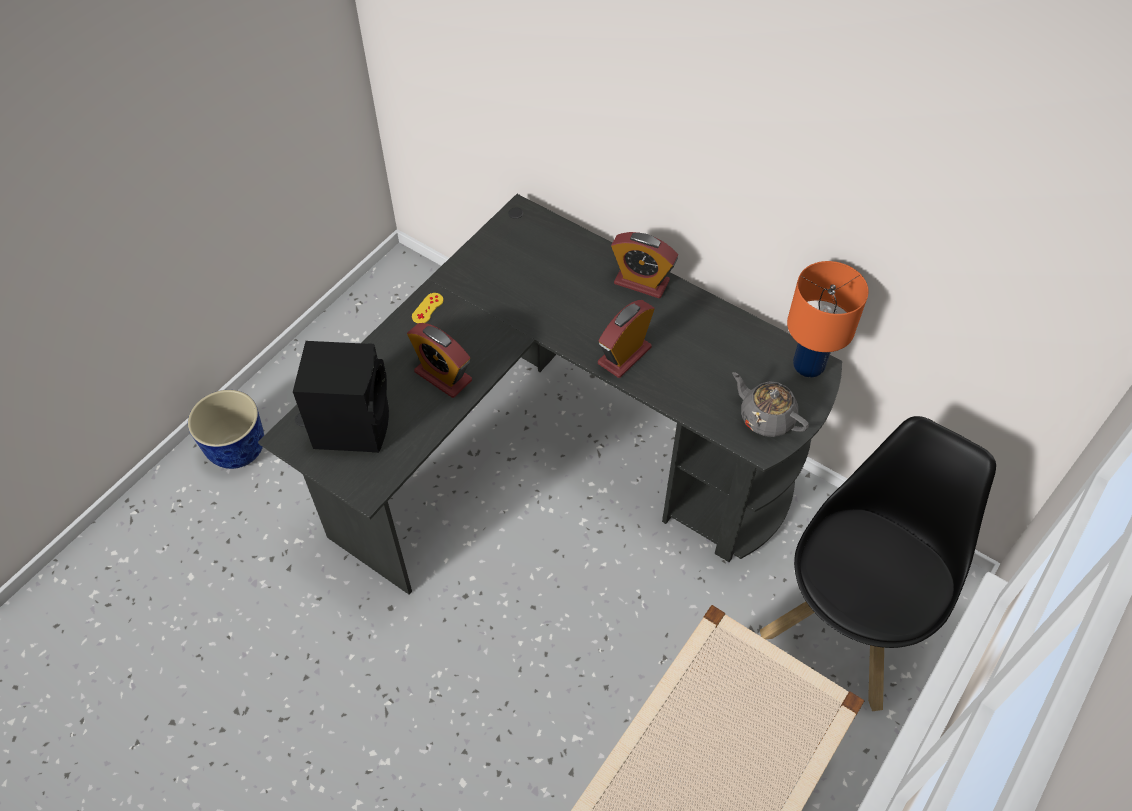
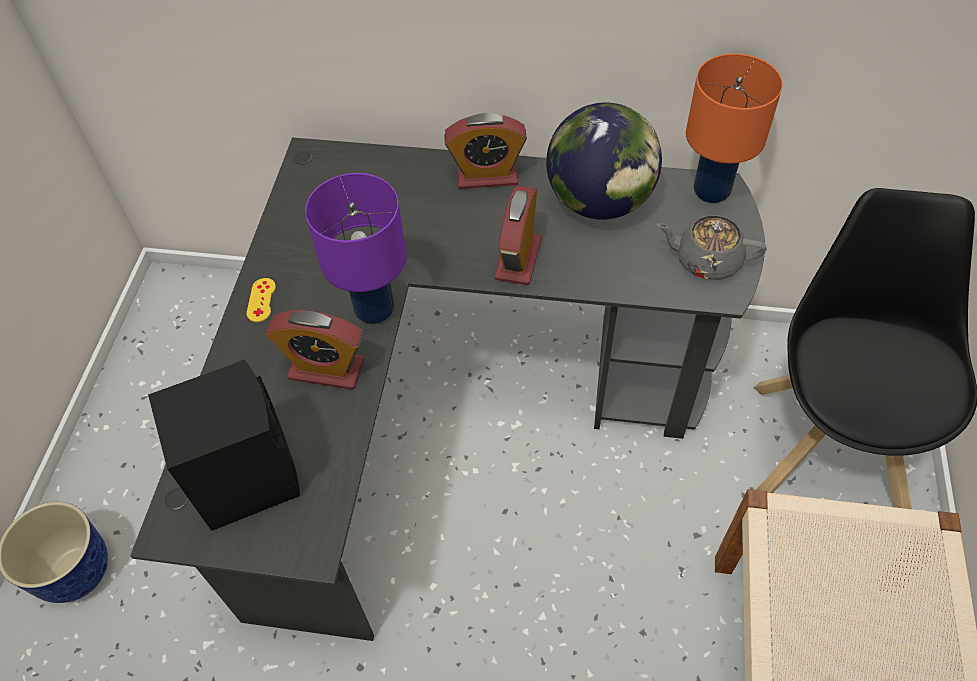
camera: 25 degrees left, 0 degrees up
(501, 348) = (376, 308): none -> purple table lamp
(714, 337) = (599, 201): none -> globe

